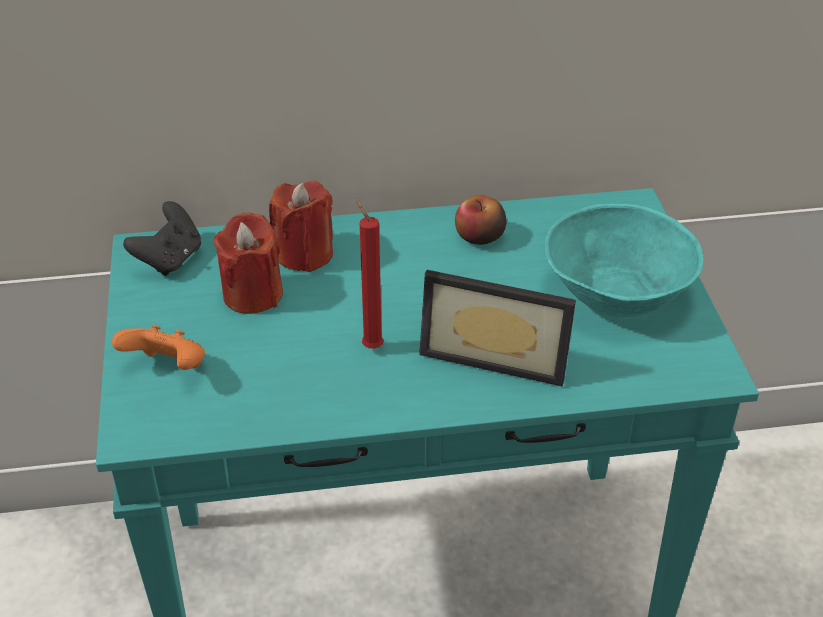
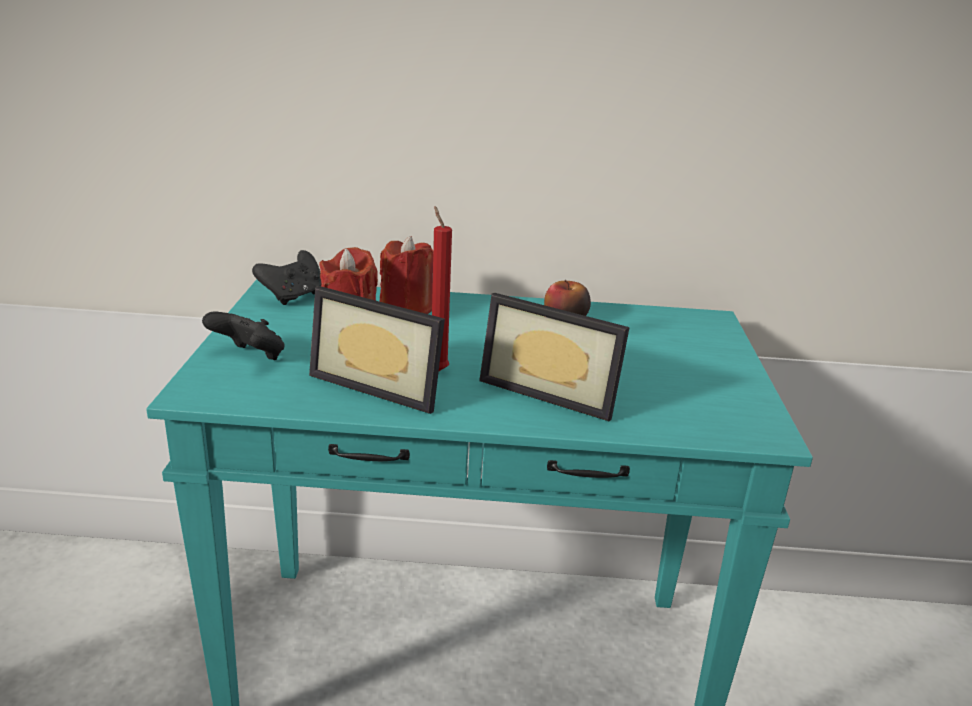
camera: 10 degrees right, 15 degrees down
(168, 368) = (250, 357): orange game controller -> black game controller
(322, 379) = (382, 384): none -> picture frame
(617, 295) = (681, 370): turquoise bowl -> none

